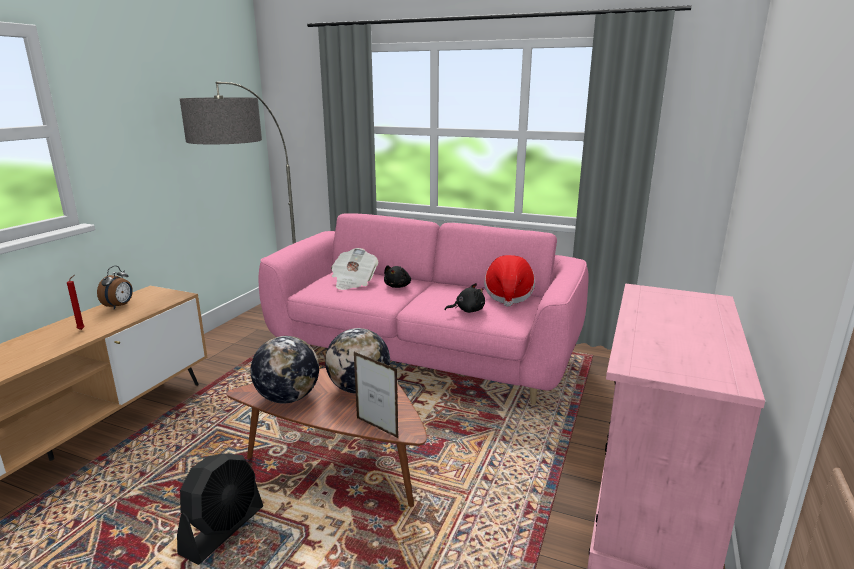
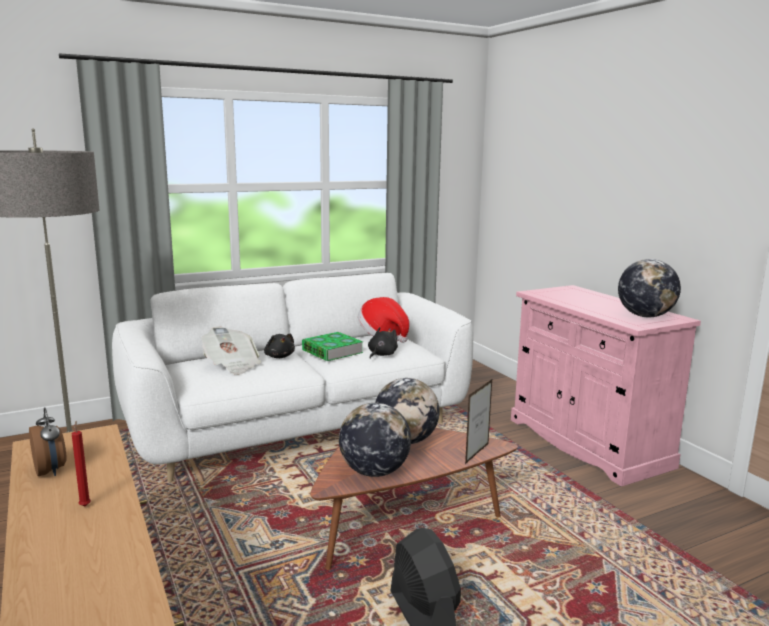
camera: 50 degrees left, 5 degrees down
(377, 428) = (477, 453): picture frame -> picture frame turned 45 degrees counterclockwise
(423, 355) = (300, 428): pink sofa -> white sofa
(437, 294) = (332, 351): none -> book
(687, 361) = (645, 316): none -> globe

